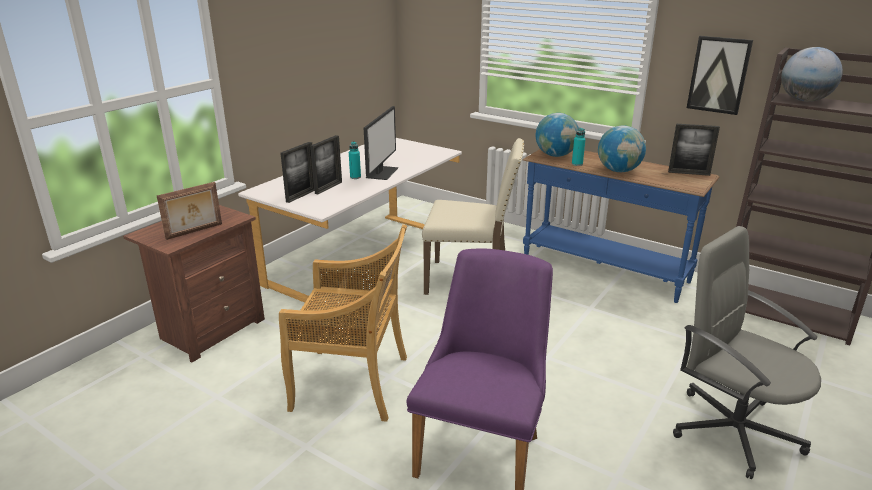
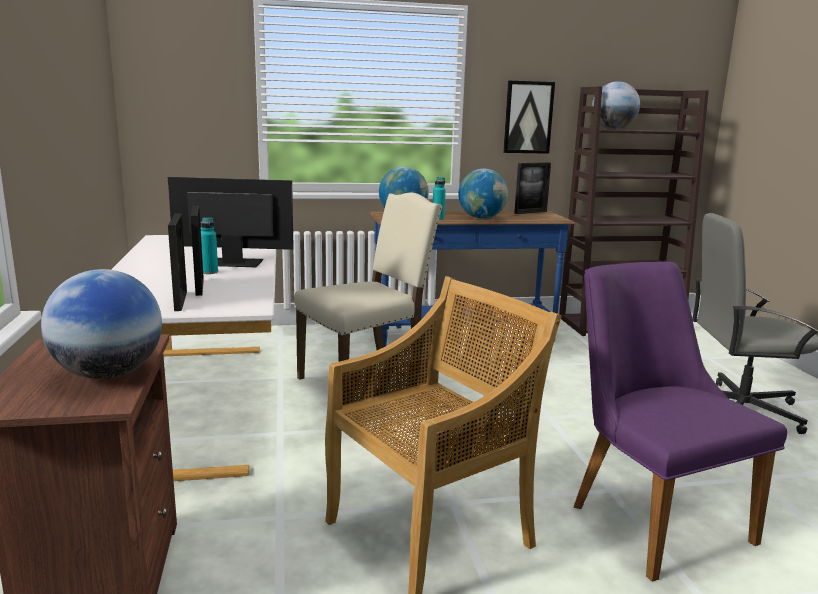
camera: 45 degrees left, 10 degrees down
(195, 232) = (108, 374): picture frame -> globe
(381, 172) = (232, 263): monitor -> monitor turned 60 degrees counterclockwise

